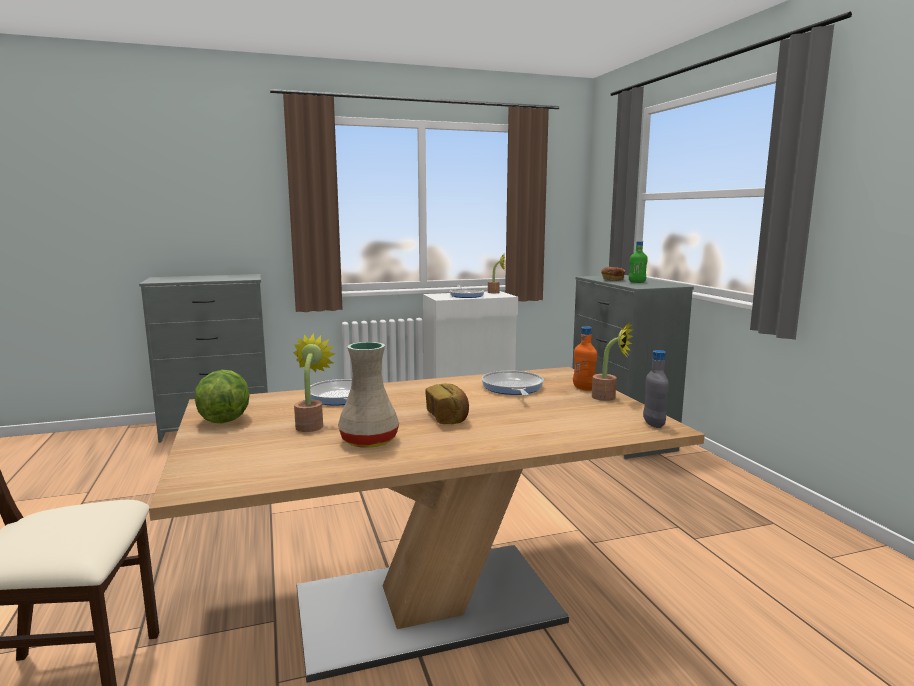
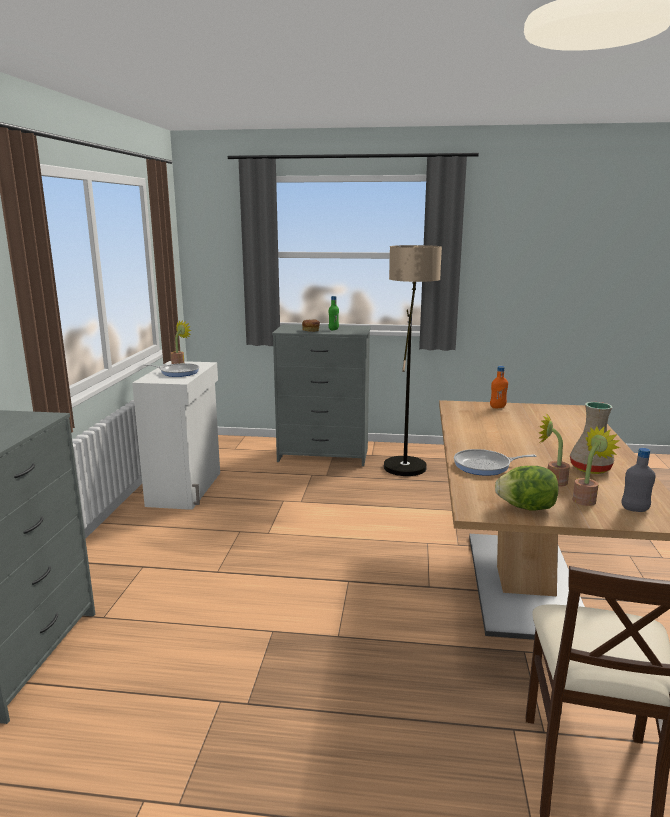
camera: 65 degrees left, 5 degrees up
(448, 418) = (548, 445): bread -> none
(512, 388) = (487, 421): frying pan -> none
(608, 397) = (520, 406): potted plant -> potted plant (586, 499)
(653, 424) = (573, 409): grey bottle -> grey bottle (635, 509)
(681, 478) = (406, 461): none -> floor lamp

